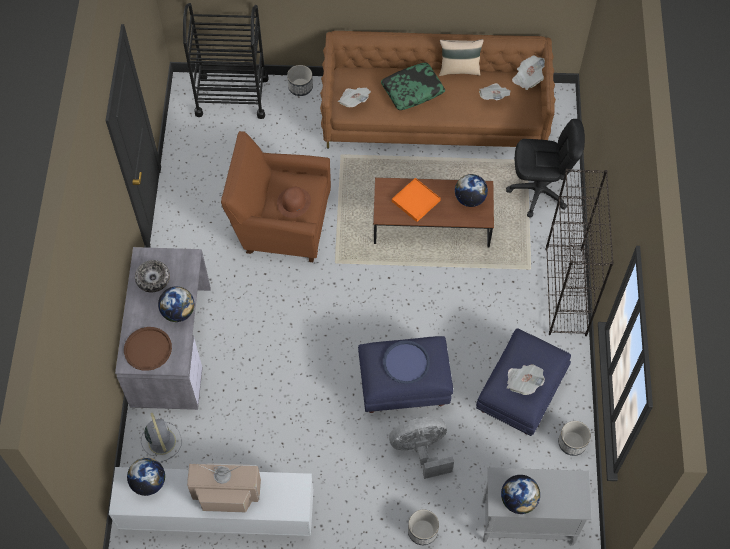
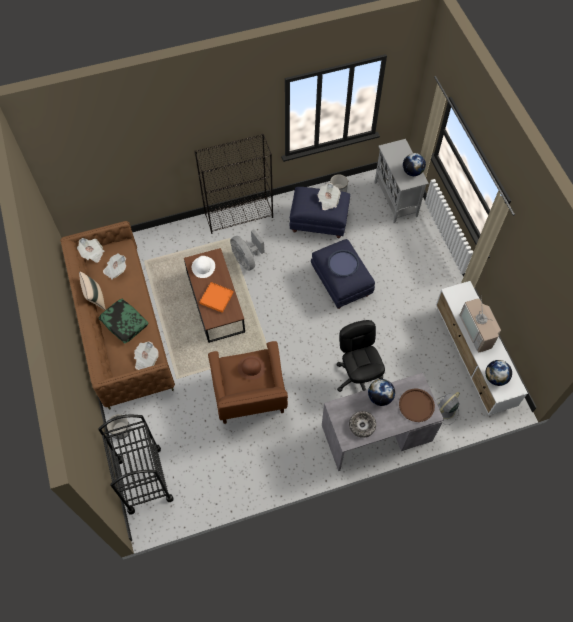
camera: 110 degrees left, 0 degrees up
(421, 450) = (379, 261): grey fan -> grey fan (246, 259)
(422, 531) = (426, 246): planter -> none
(469, 199) = (203, 267): globe -> white hat
(538, 192) = (168, 248): black office chair -> black office chair (357, 377)

